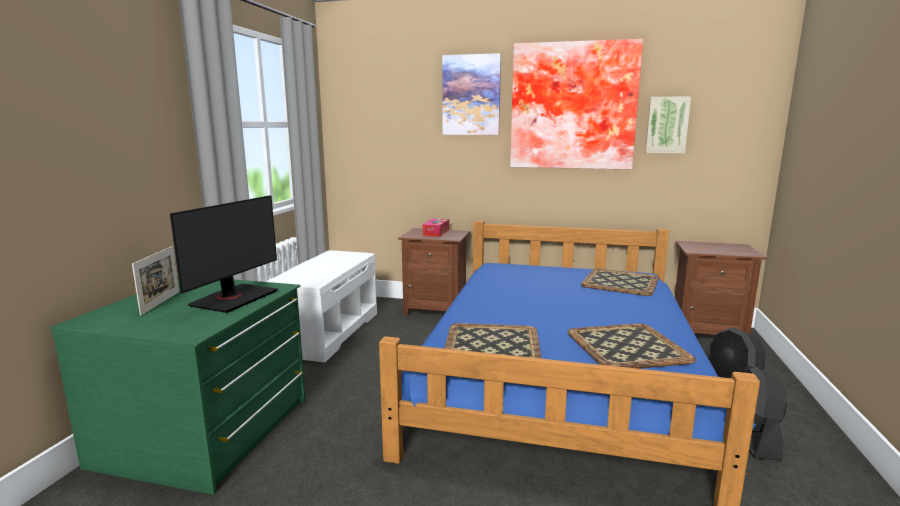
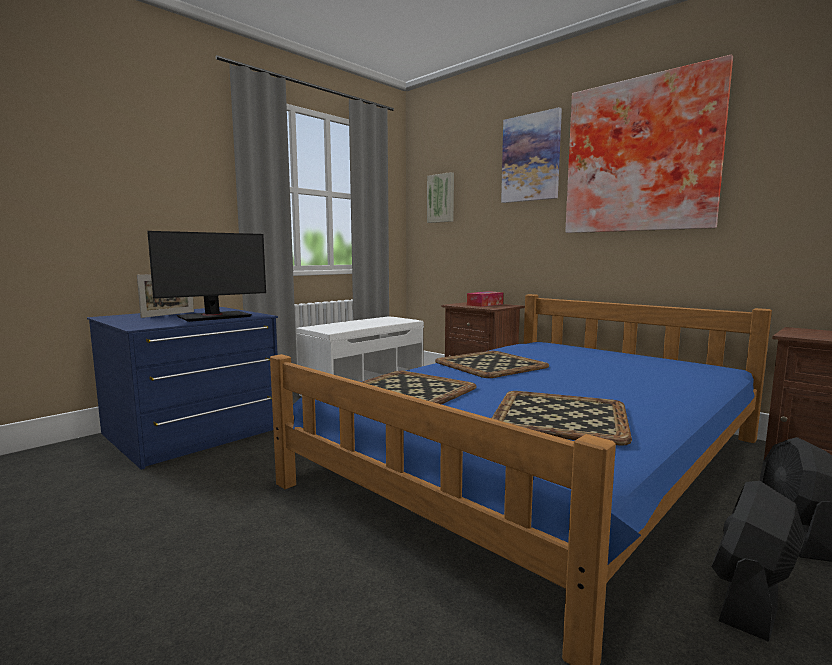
camera: 30 degrees right, 5 degrees down
(207, 432) = (193, 432): green dresser -> blue dresser
(621, 282) = (670, 369): tray -> tray (492, 364)
(667, 125) = (772, 165): picture -> picture (441, 198)

